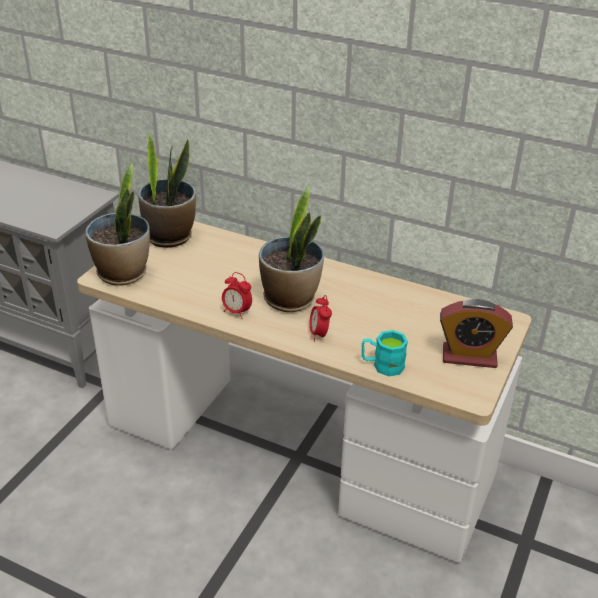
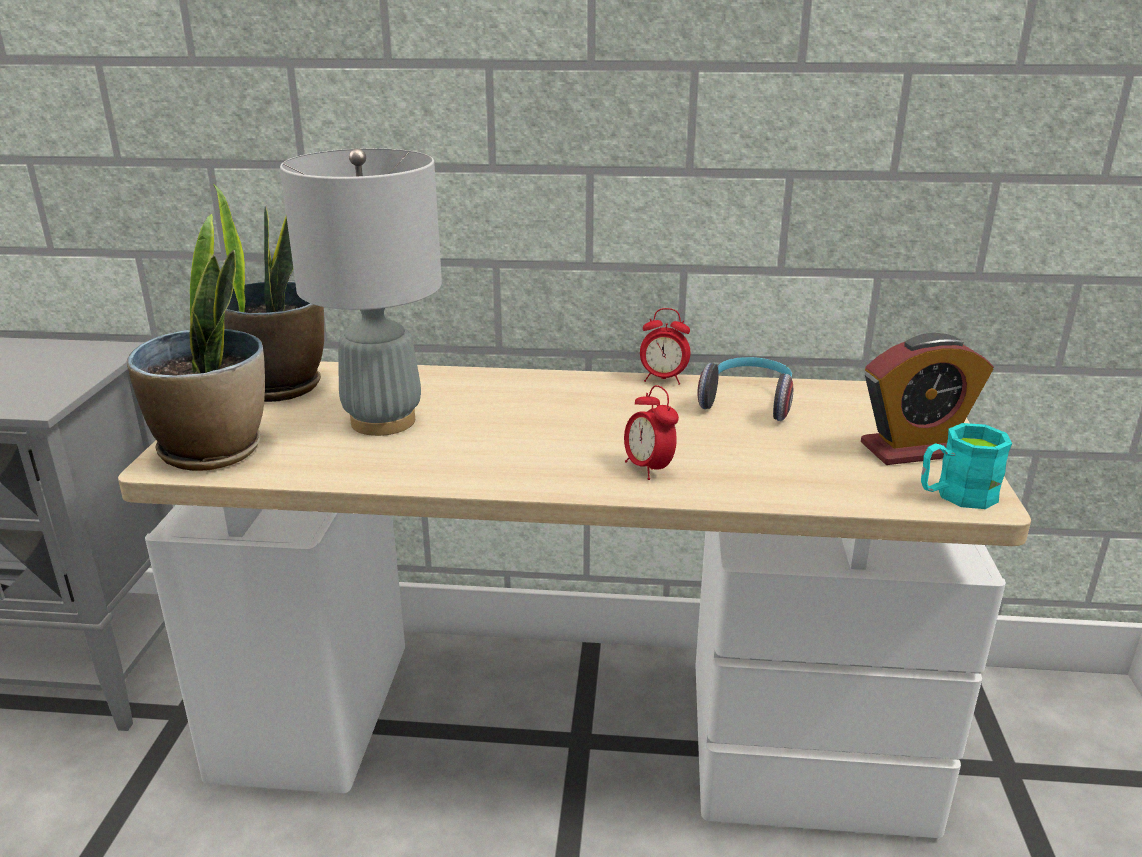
camera: 20 degrees left, 10 degrees down
(208, 273) = (383, 421): none -> grey table lamp
(237, 312) = (475, 465): alarm clock -> alarm clock (663, 379)
(290, 299) = (558, 430): potted plant -> none
(382, 365) = (793, 489): turquoise mug -> turquoise mug (955, 495)
(405, 303) = (749, 402): none -> headphones

